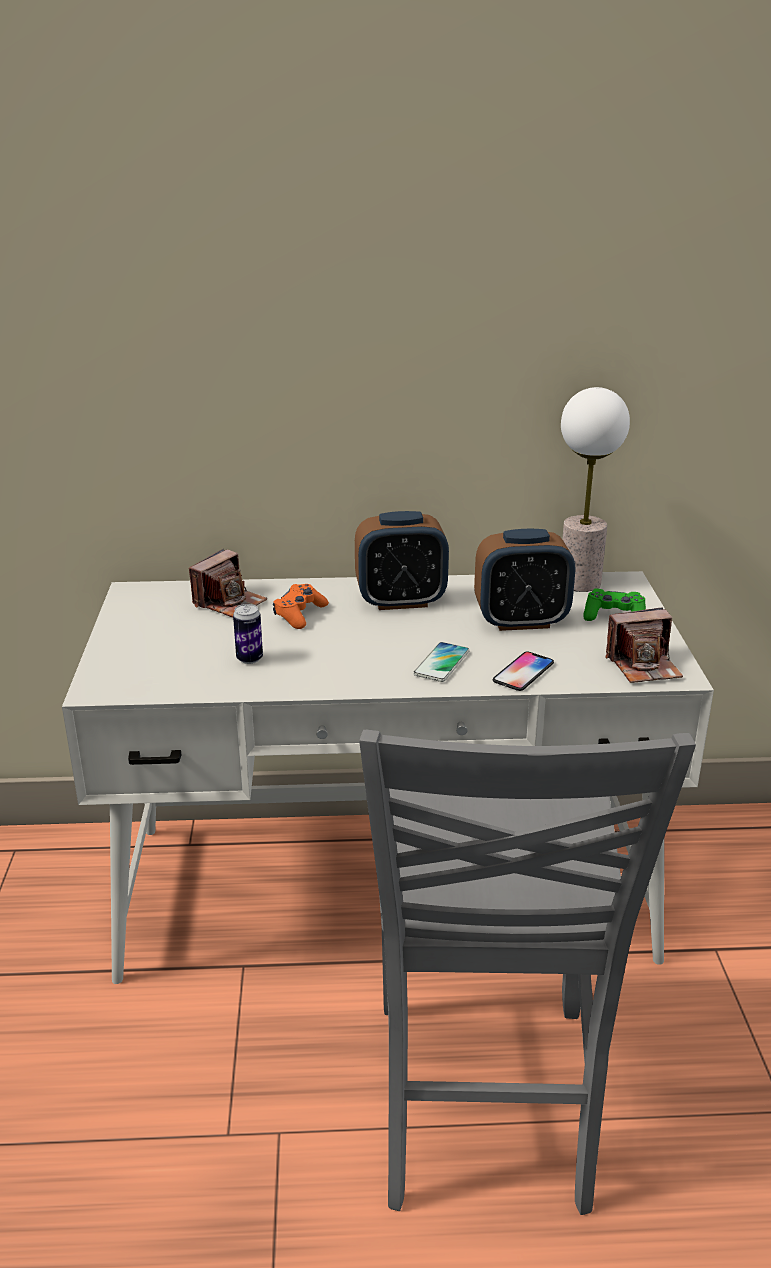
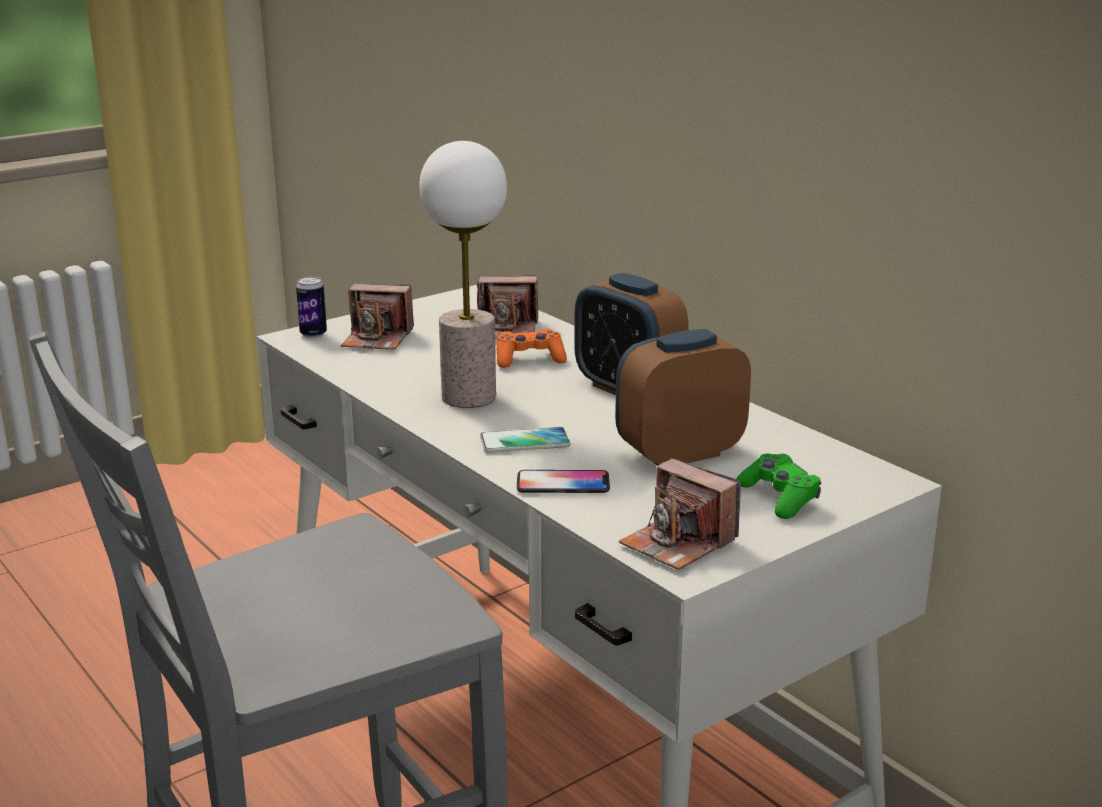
camera: 55 degrees right, 5 degrees down
(164, 656) = (377, 339): none -> camera
(249, 659) = (417, 367): can -> can (313, 334)
(521, 621) = (679, 453): alarm clock -> alarm clock turned 105 degrees clockwise
(580, 583) = (835, 458): table lamp -> table lamp (468, 397)

